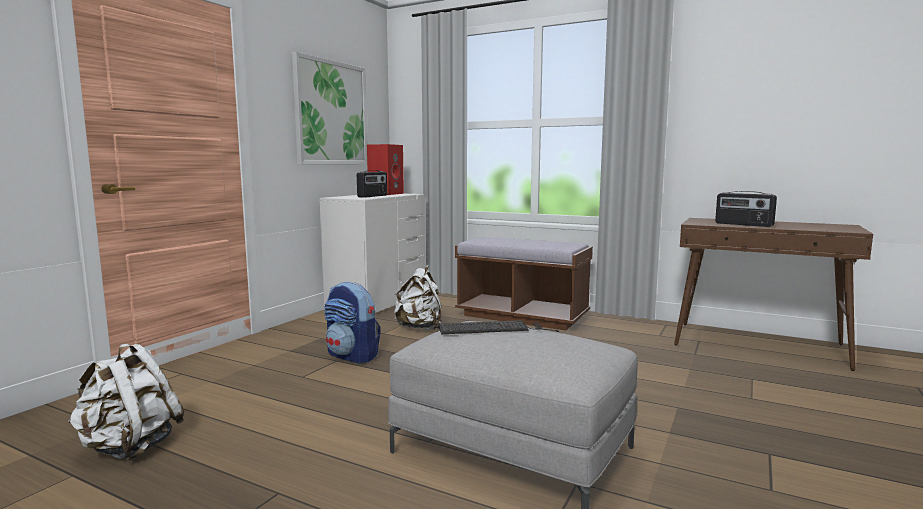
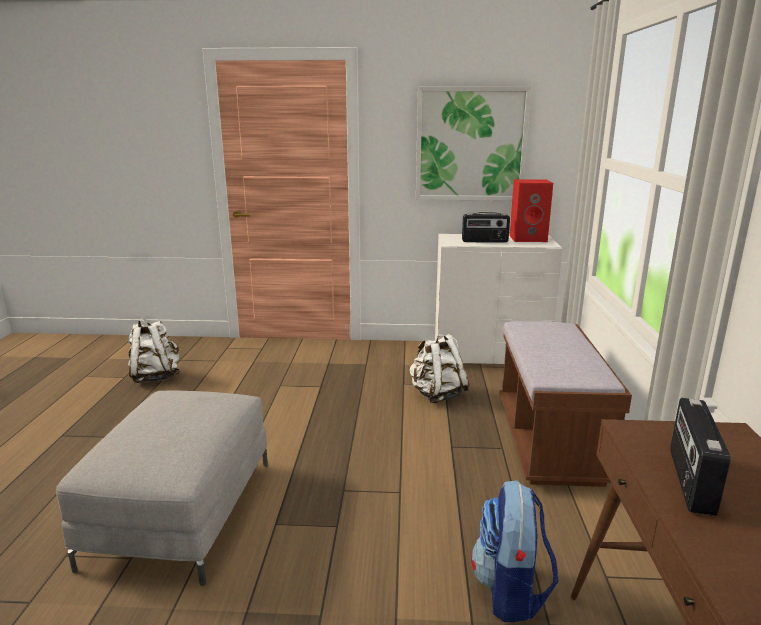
camera: 65 degrees right, 10 degrees up
(352, 356) = (335, 389): backpack -> backpack (511, 591)
(494, 328) = (199, 410): keyboard -> none

